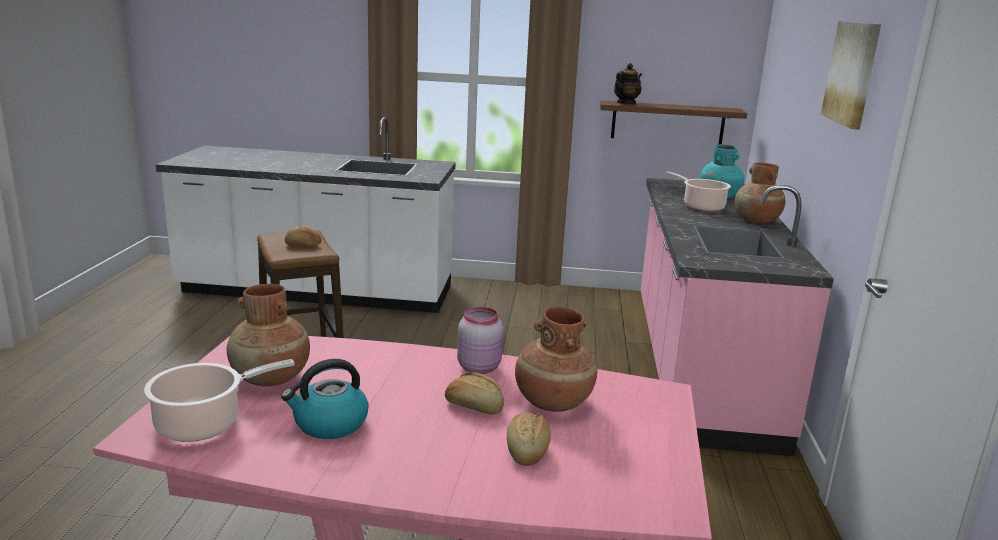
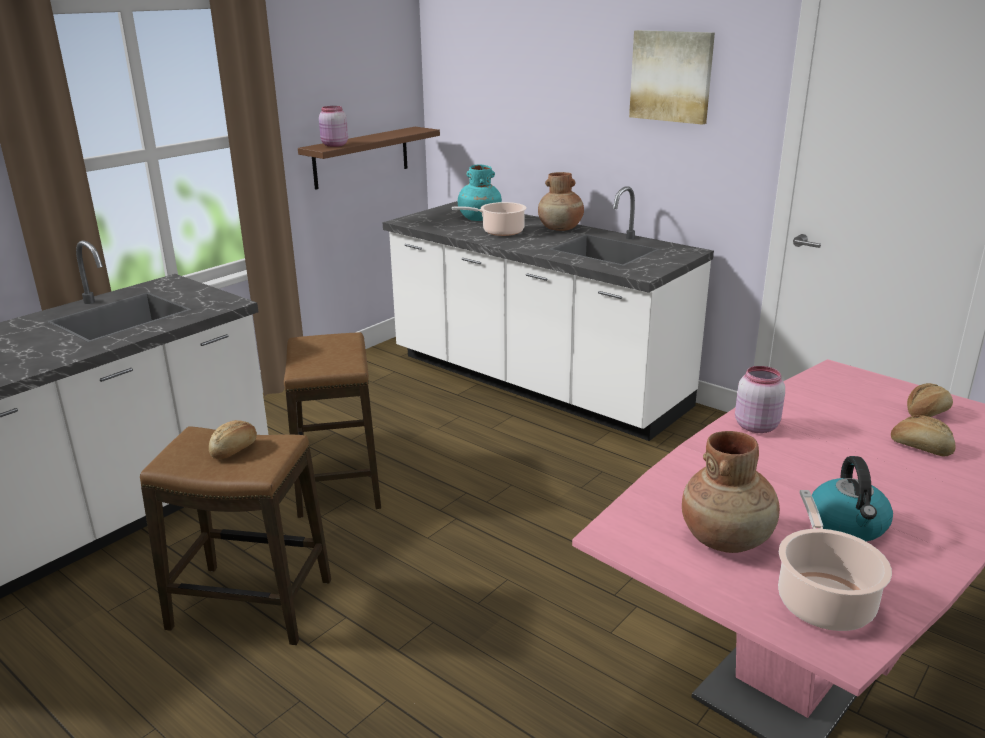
camera: 55 degrees left, 5 degrees up
(450, 340) = (338, 483): none -> stool
(474, 406) = (835, 448): bread -> bread (926, 413)
(552, 401) = (838, 415): brown vase -> none
(625, 103) = (334, 145): teapot -> pink jar
(699, 366) = (536, 382): pink counter -> white counter

